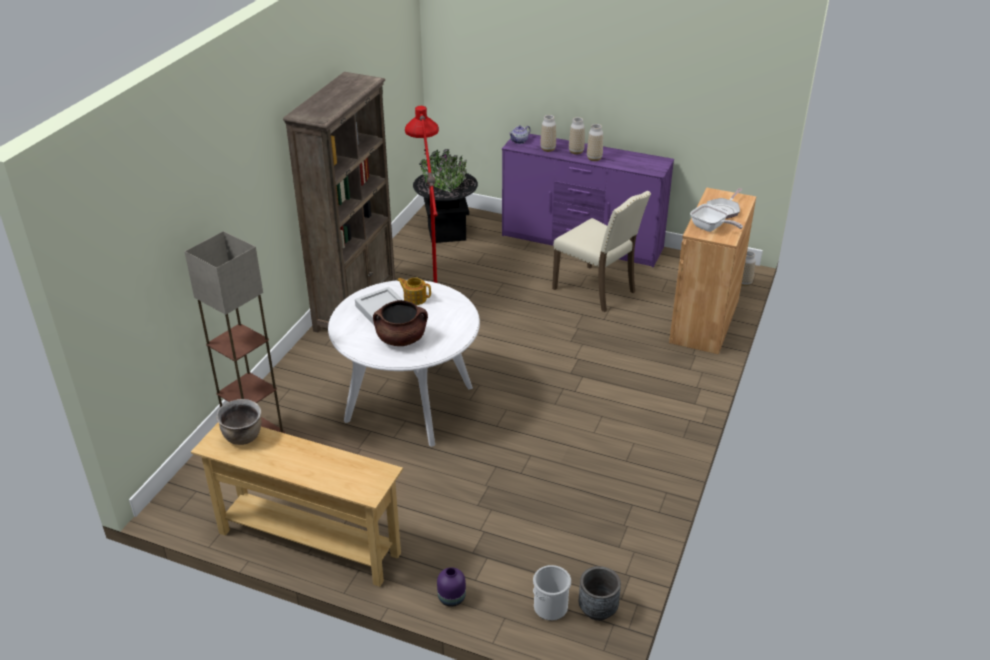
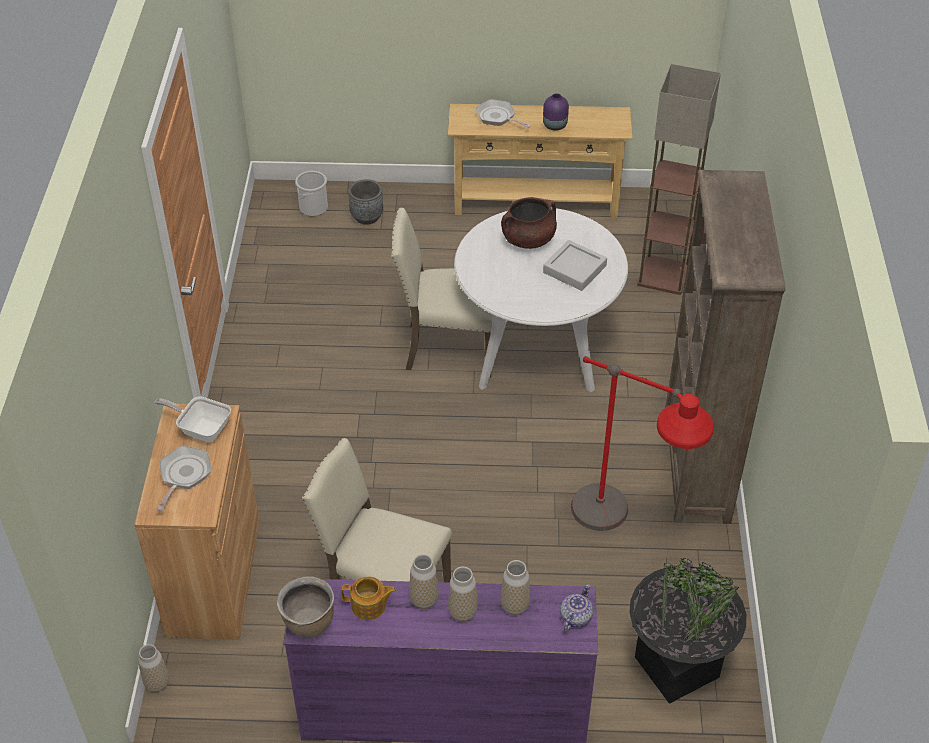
camera: 160 degrees right, 10 degrees up
(243, 437) = (598, 126): brown cooking pot -> brown cooking pot (308, 623)
(336, 473) = (498, 117): none -> frying pan
(414, 298) = (549, 293): teapot -> teapot (369, 606)
(451, 598) = (395, 195): purple vase -> purple vase (555, 125)
(481, 422) = (447, 348): none -> beige chair
(597, 609) = (275, 215): grey planter -> grey planter (367, 217)

